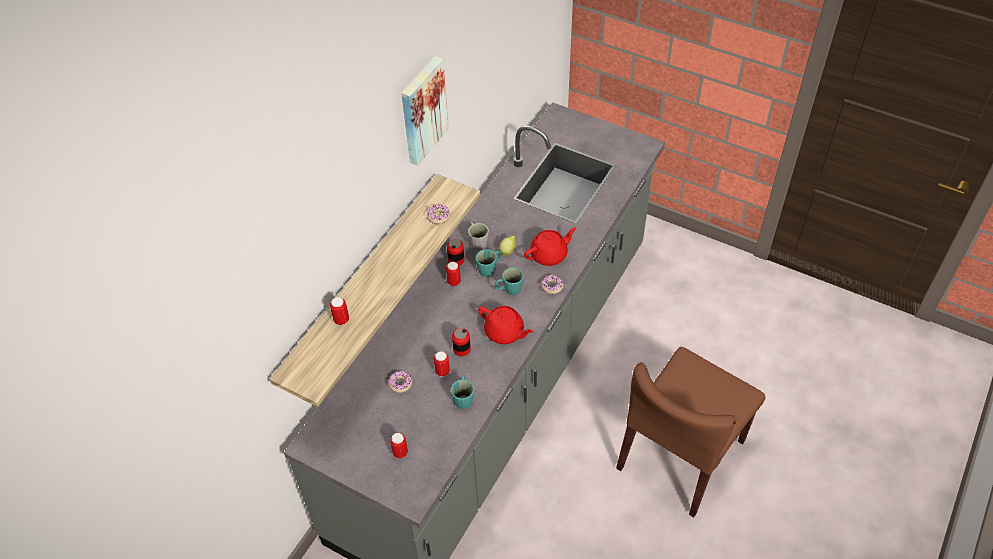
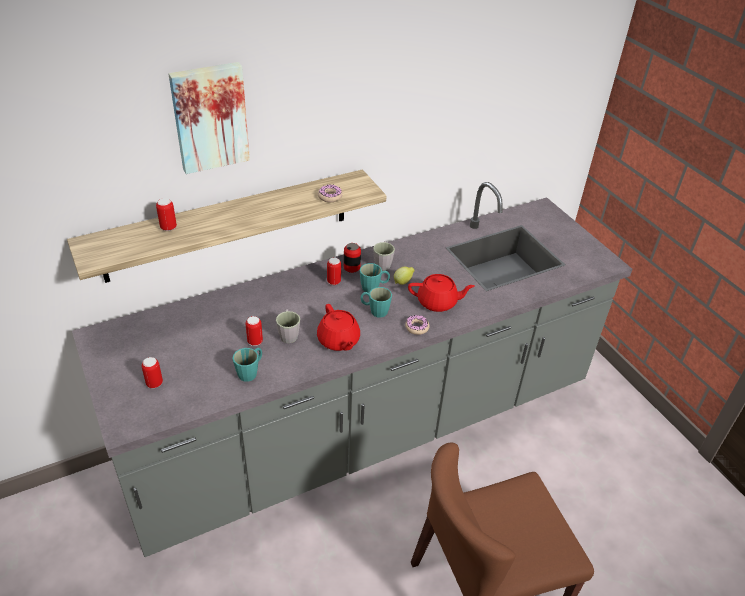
camera: 30 degrees right, 10 degrees down
(400, 384) = (212, 332): donut -> none
(422, 110) = (352, 79): picture -> picture (210, 117)
(461, 349) = (288, 334): can -> grey mug

